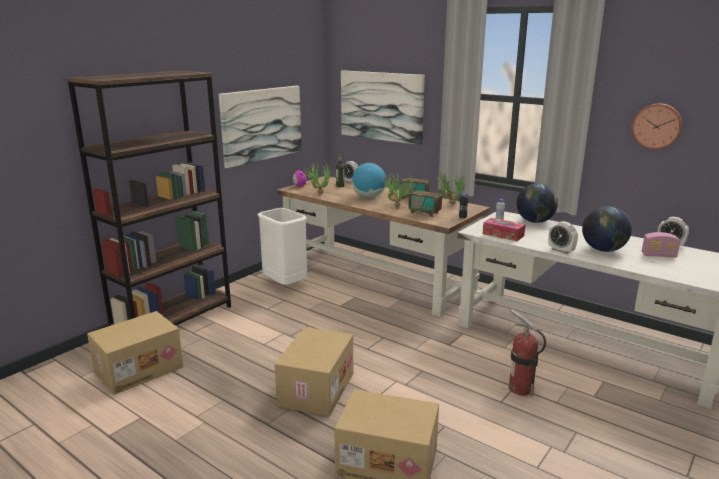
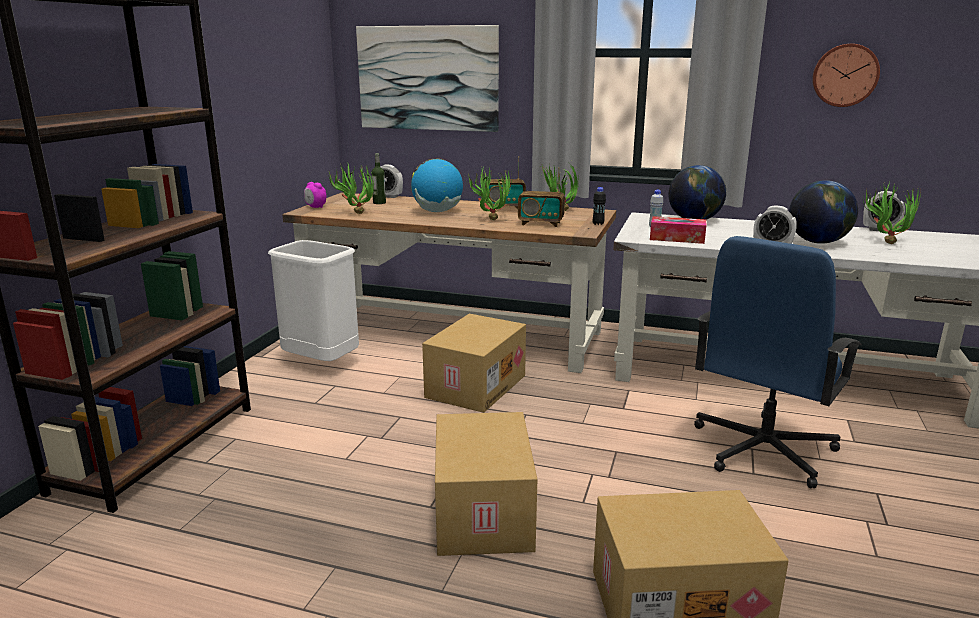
camera: 20 degrees left, 0 degrees up
(139, 369) = (137, 547): cardboard box -> cardboard box (475, 385)
(262, 124) = (252, 106): picture -> none
(520, 388) = (762, 450): fire extinguisher -> blue office chair
(658, 255) = (885, 241): radio -> potted plant

